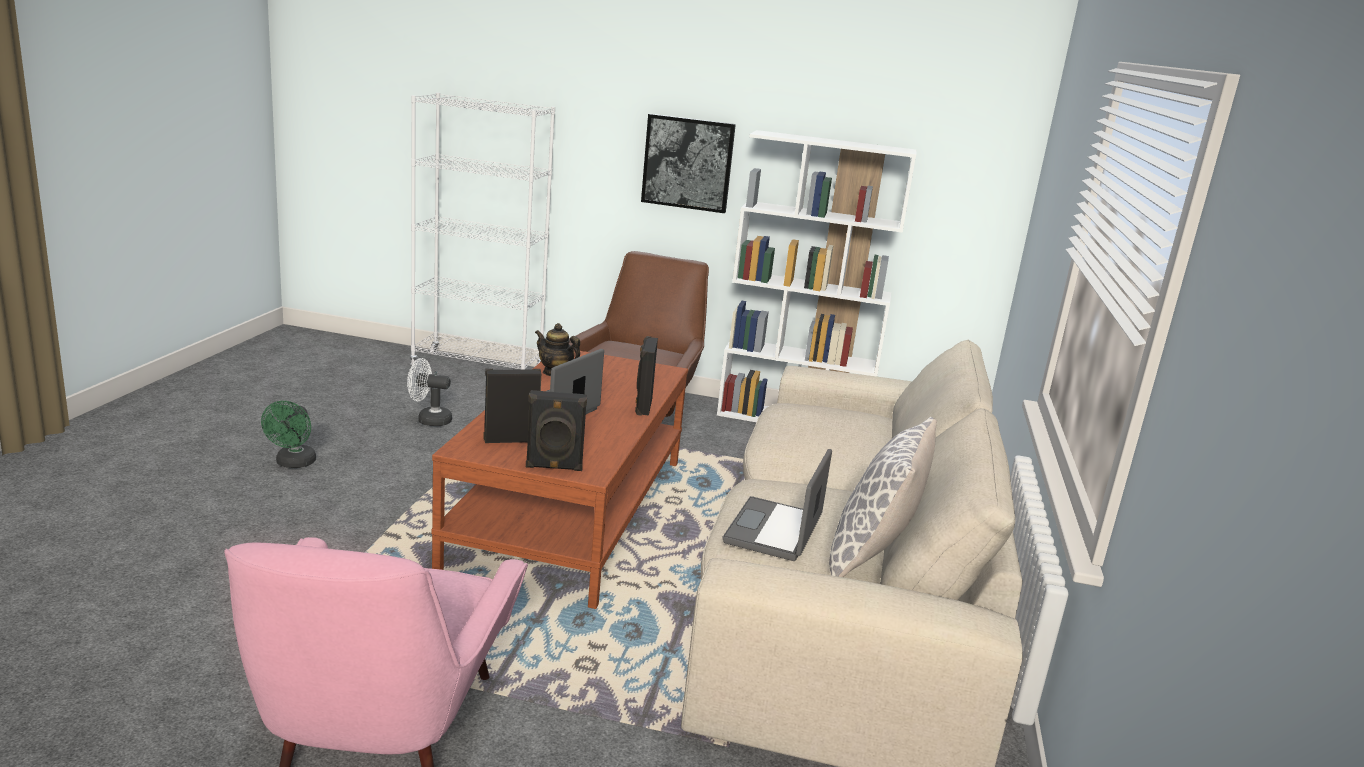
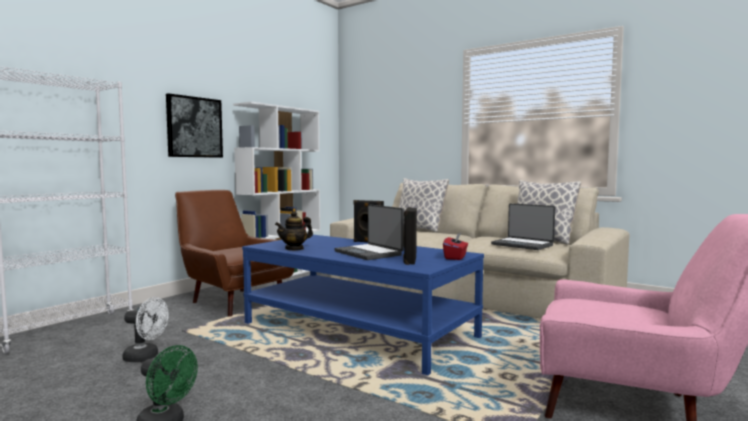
camera: 65 degrees left, 15 degrees down
(429, 420) = (146, 357): white fan -> white fan turned 105 degrees counterclockwise
(554, 467) = (455, 257): black speaker -> red tissue box
(570, 513) = (358, 330): brown coffee table -> blue coffee table
(888, 439) = (419, 229): none -> pillow

